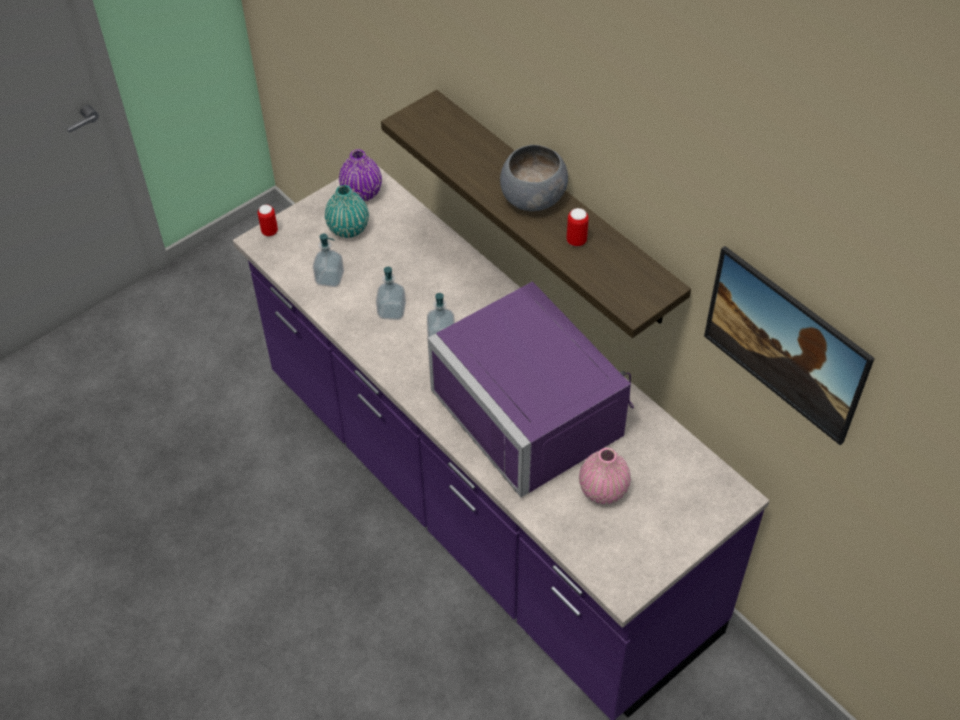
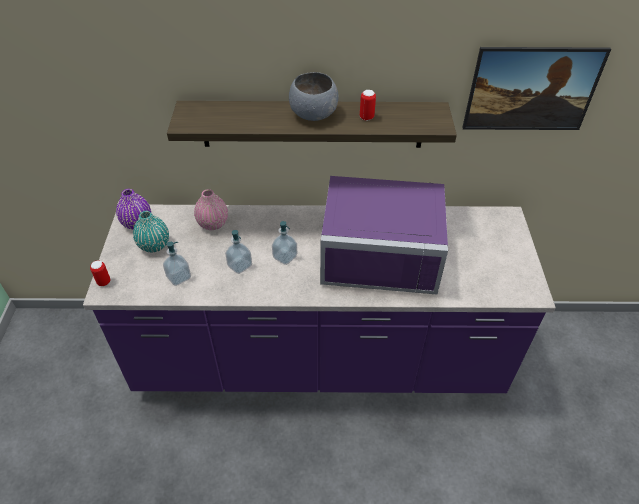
camera: 50 degrees left, 5 degrees down
(603, 490) = (460, 259): pink vase -> pink vase (213, 223)

